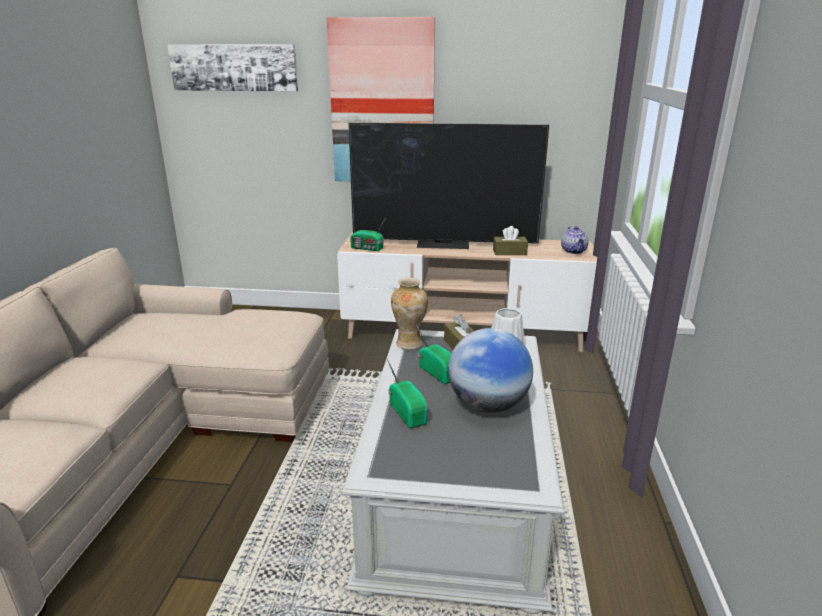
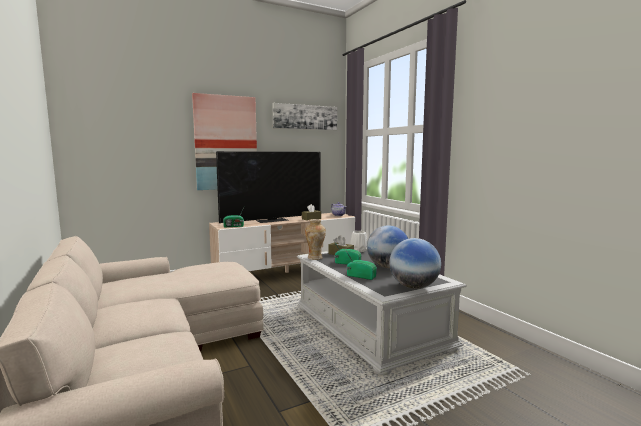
camera: 35 degrees left, 15 degrees down
(234, 67) = (124, 119): picture -> picture (305, 117)
(449, 475) = (413, 287): none -> globe

